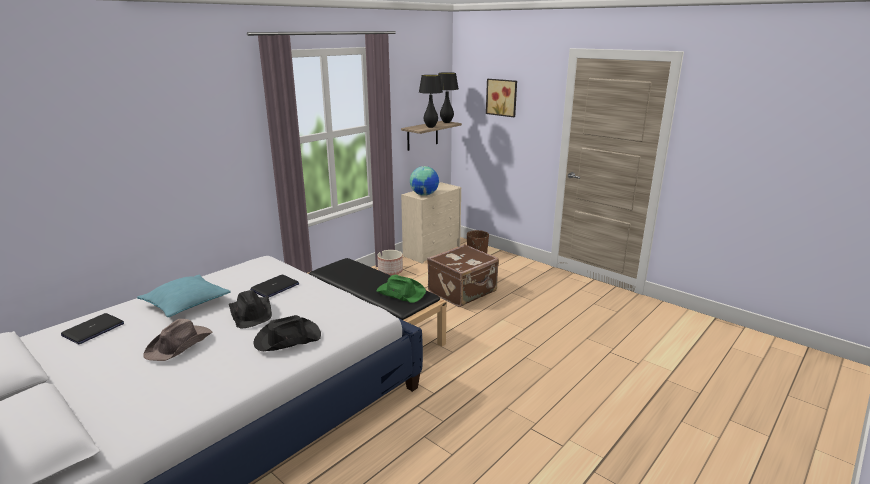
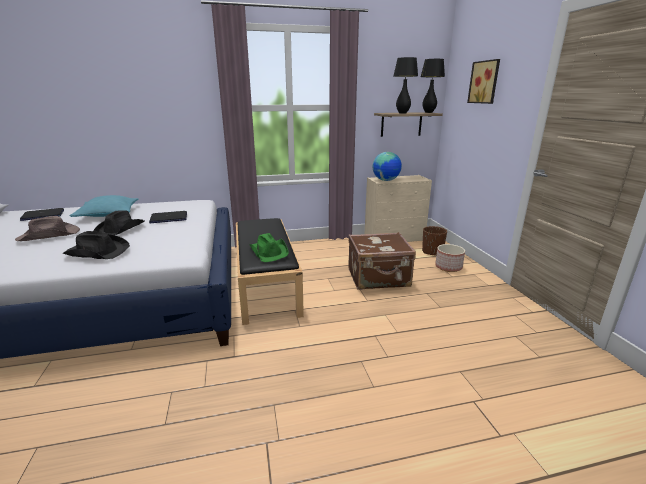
camera: 35 degrees right, 0 degrees up
(390, 271) = (338, 245): planter -> planter (448, 267)

